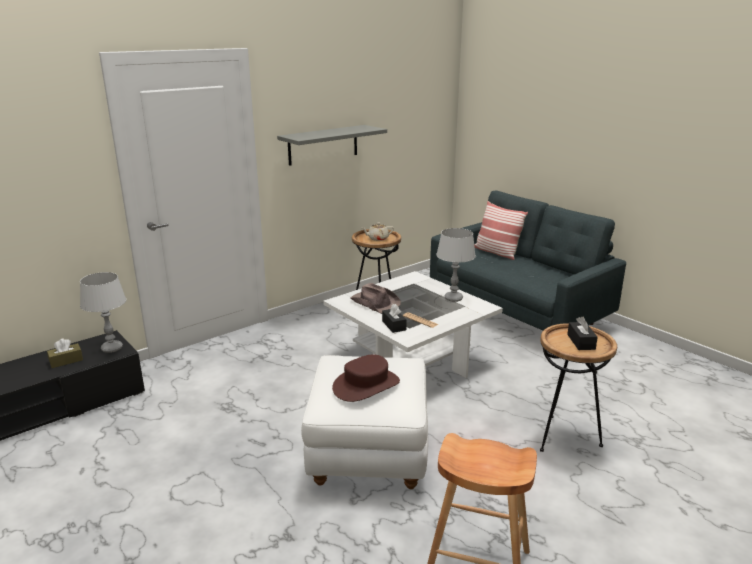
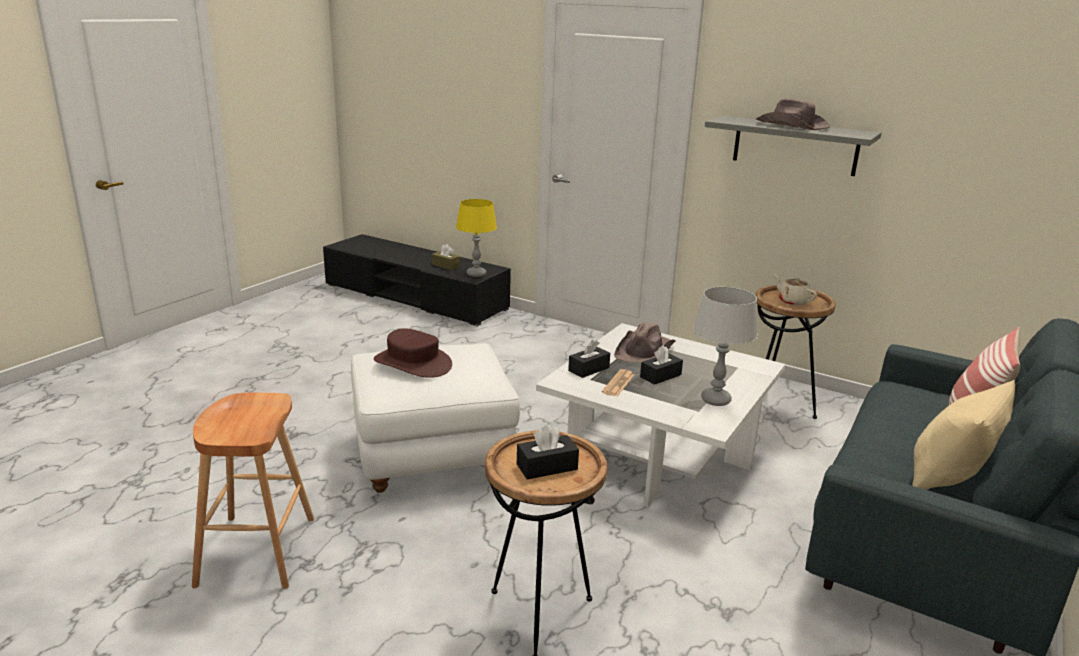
camera: 70 degrees right, 0 degrees up
(112, 348) = (476, 274): grey table lamp -> yellow table lamp
(334, 132) = (792, 126): none -> brown hat
(415, 306) = (660, 376): none -> black tissue box
(544, 270) = (950, 477): none -> beige pillow

